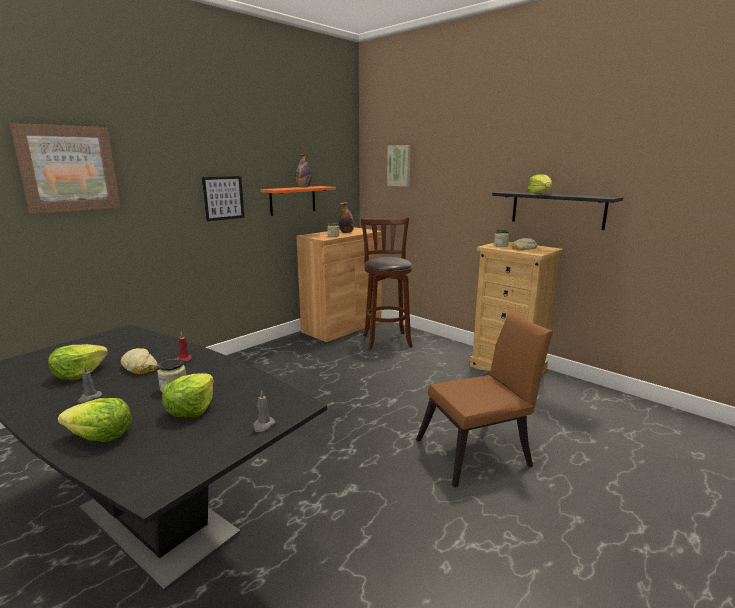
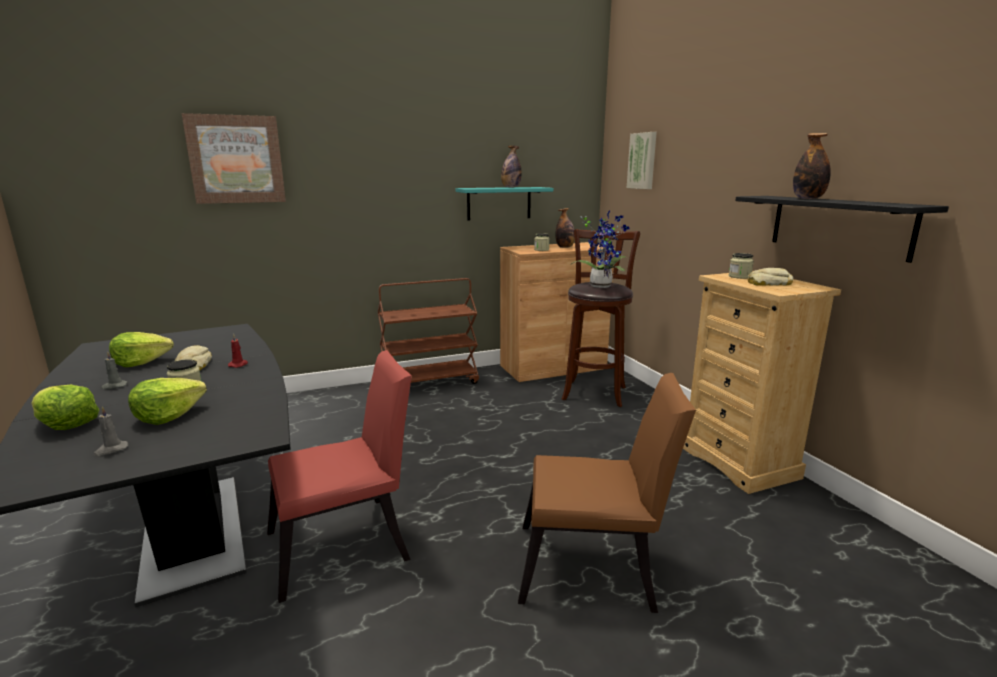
camera: 25 degrees right, 0 degrees up
(223, 198) = (407, 196): picture -> none
(255, 355) = (429, 382): none -> brown cart
(263, 425) = (197, 450): grey candle -> grey candle (111, 450)
(292, 200) = (499, 203): orange shelf -> turquoise shelf
(303, 488) = (347, 544): none -> red chair
(390, 259) = (601, 285): none -> potted plant
(540, 193) = (808, 198): lettuce -> bottle

